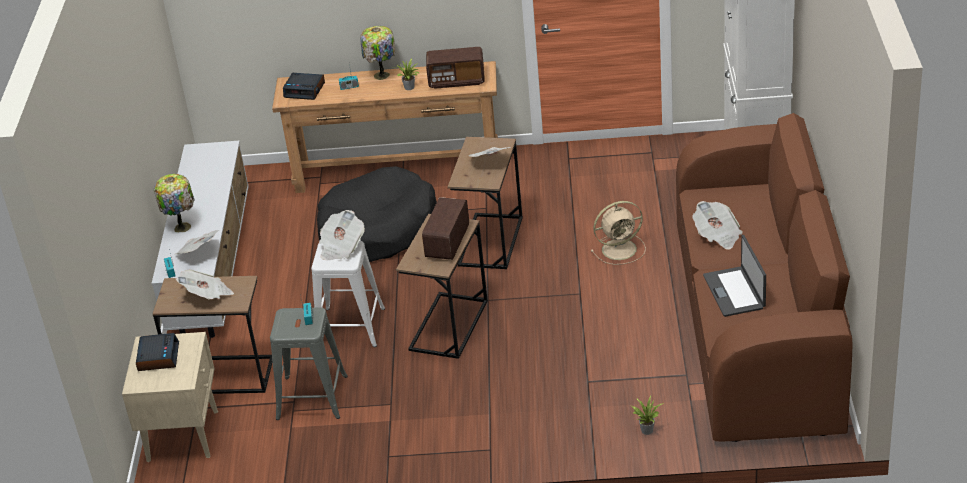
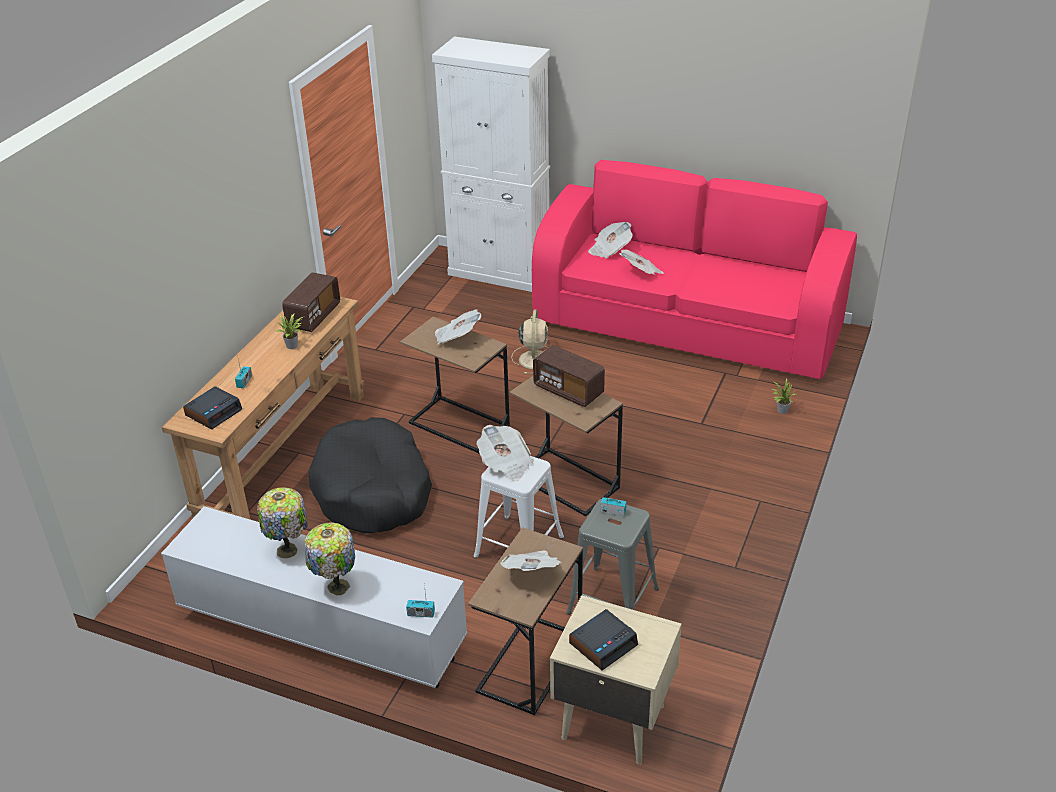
camera: 70 degrees left, 0 degrees up
(158, 357) = (603, 644): alarm clock -> alarm clock turned 120 degrees clockwise
(199, 252) = (402, 582): newspaper -> newspaper (610, 250)
(381, 76) = (249, 358): table lamp -> table lamp (288, 551)
(735, 292) = (720, 285): laptop -> none
(757, 325) = (687, 325): brown sofa -> pink sofa

